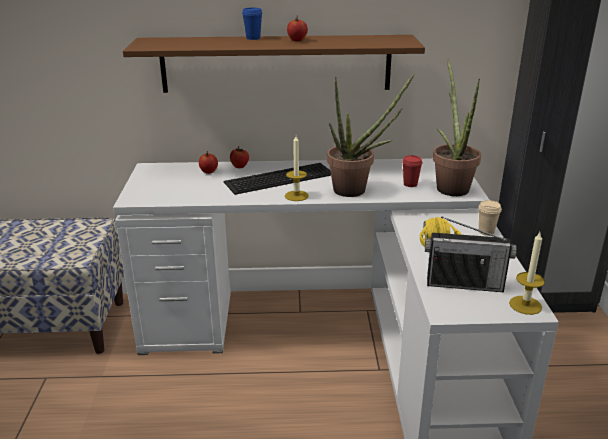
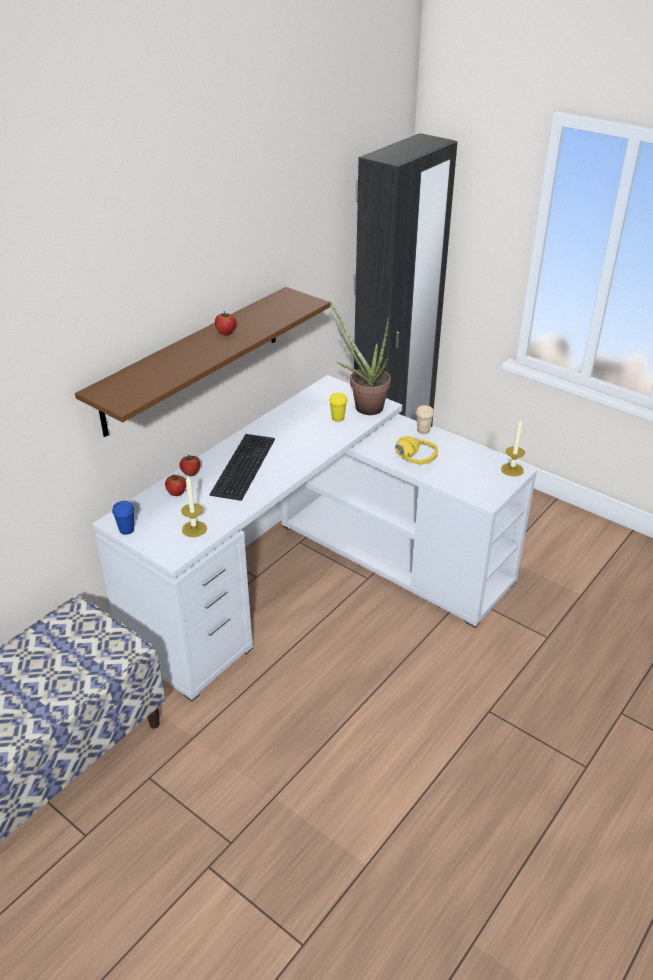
camera: 50 degrees left, 10 degrees up
(253, 38) = (184, 346): blue cup -> blue cup (126, 530)
(296, 196) = (286, 474): candle -> candle (194, 529)
(357, 190) = (315, 444): potted plant -> none
(410, 184) = (338, 418): red cup -> yellow cup
(464, 284) = (468, 476): radio -> none

